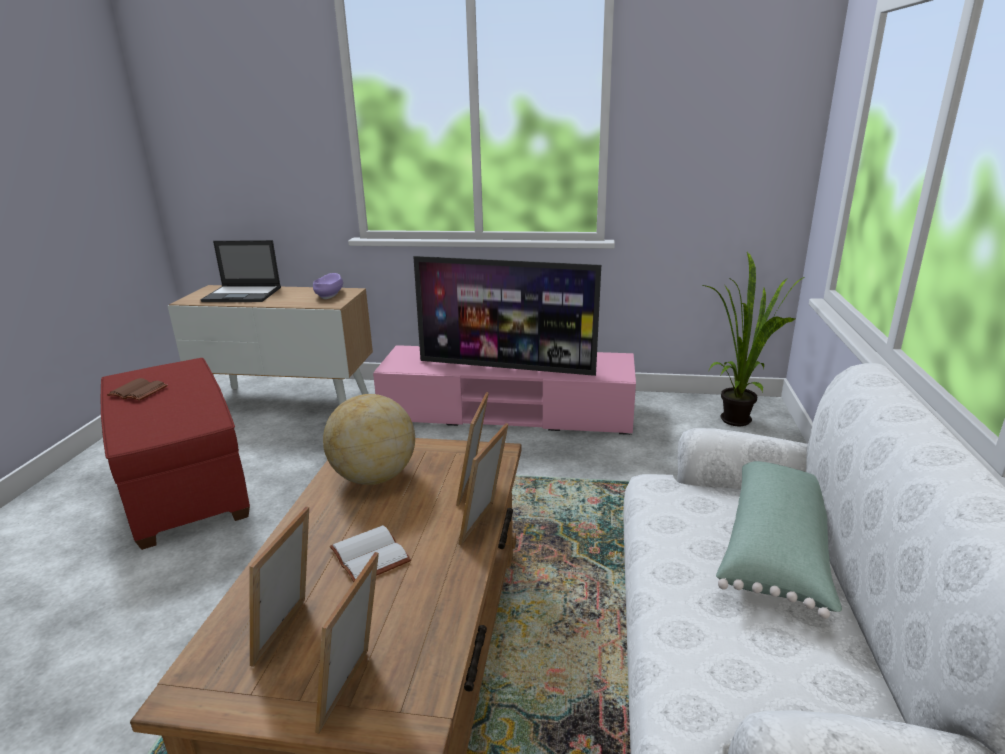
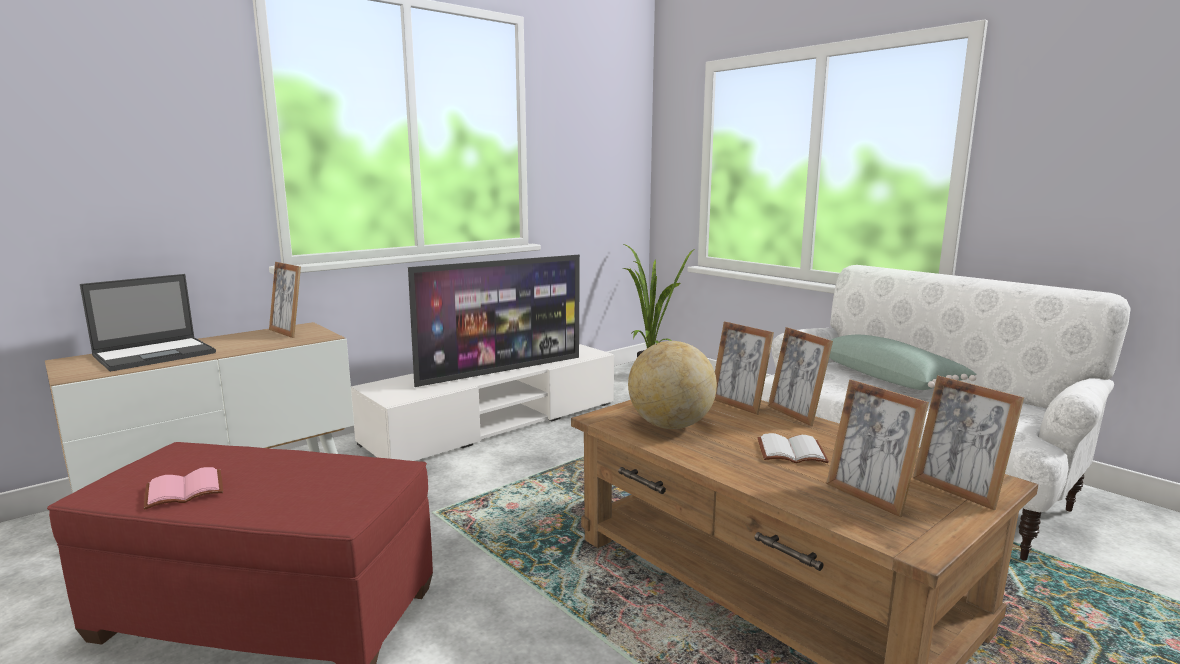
camera: 50 degrees left, 10 degrees down
(136, 392) = (183, 492): brown book -> pink book
(329, 294) = (288, 332): purple bowl -> picture frame
(507, 412) = (494, 422): pink tv stand -> white tv stand

